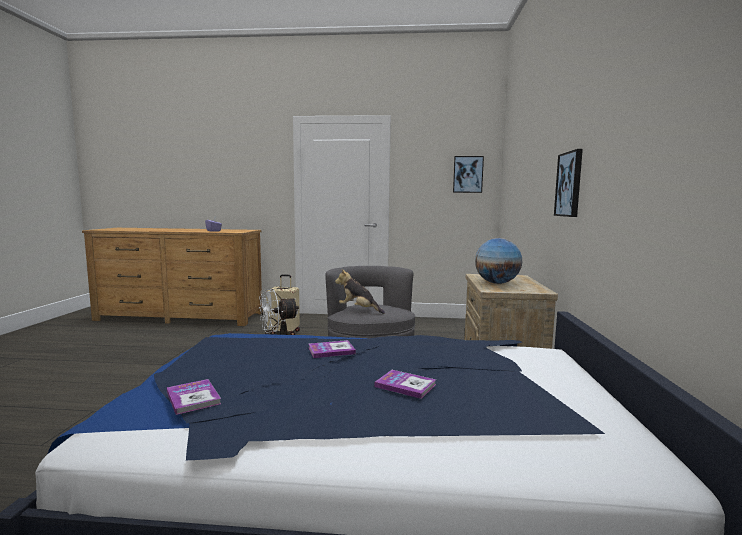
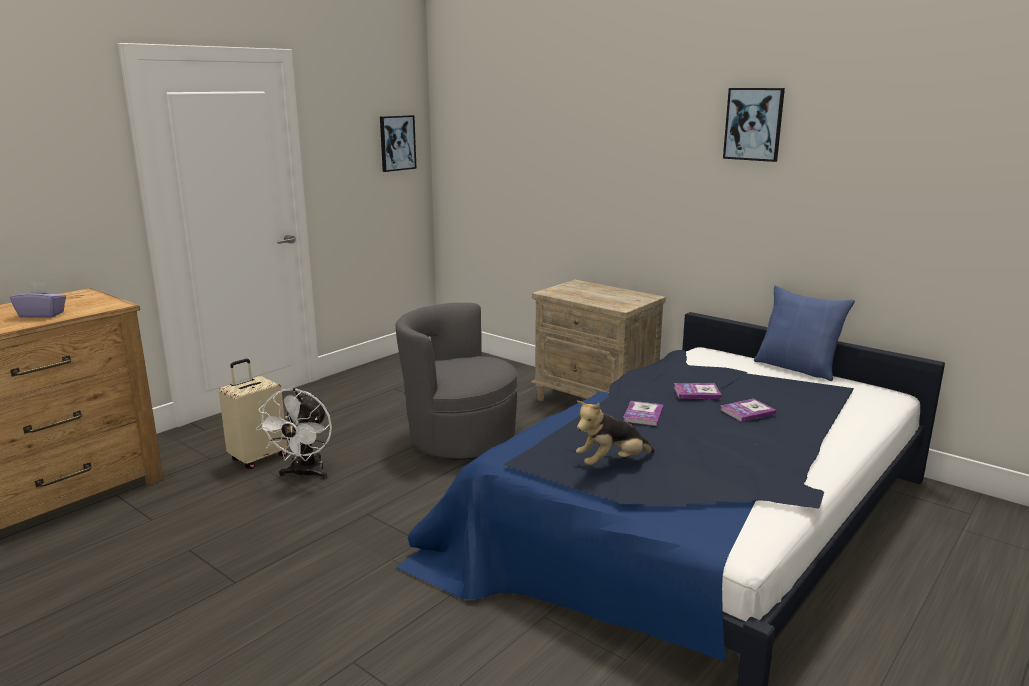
camera: 55 degrees left, 10 degrees up
(193, 398) = (711, 490): book -> book (697, 392)
(359, 310) = (469, 374): plush toy -> plush toy (612, 463)
(496, 283) = (598, 298): globe -> none
(569, 184) = (664, 188): picture -> picture (753, 124)
(606, 395) = (797, 368): none -> blue pillow

